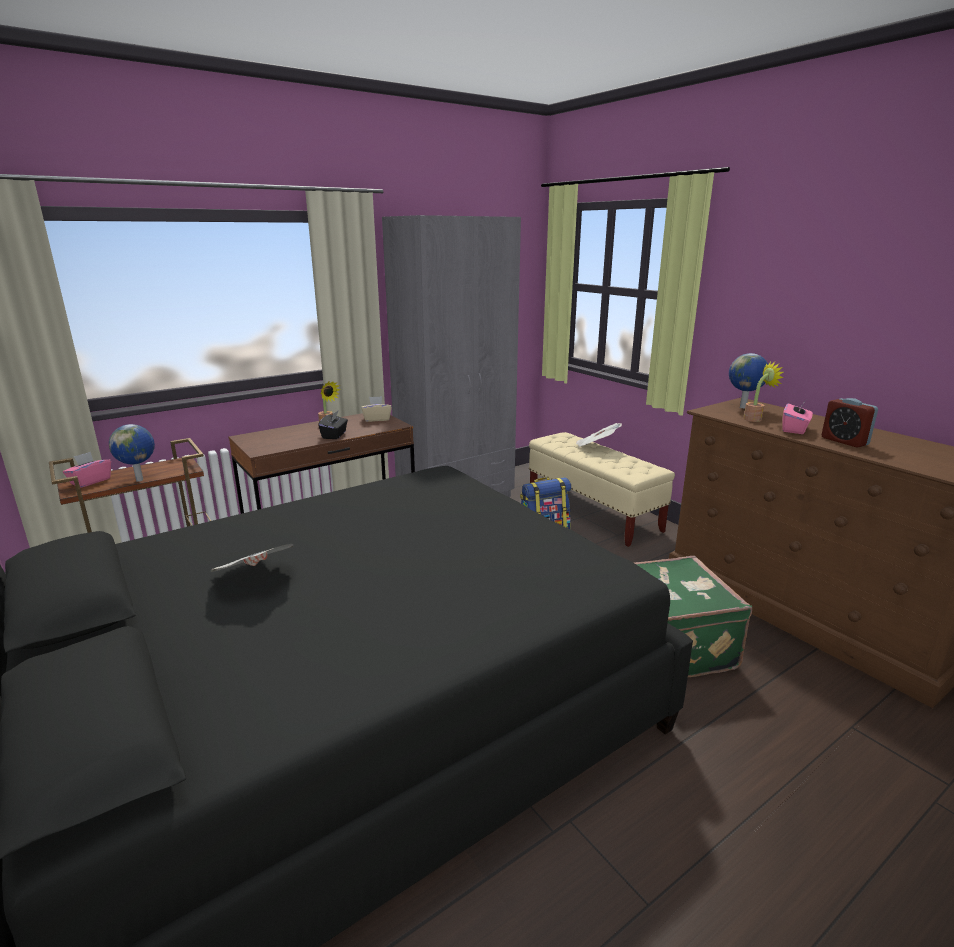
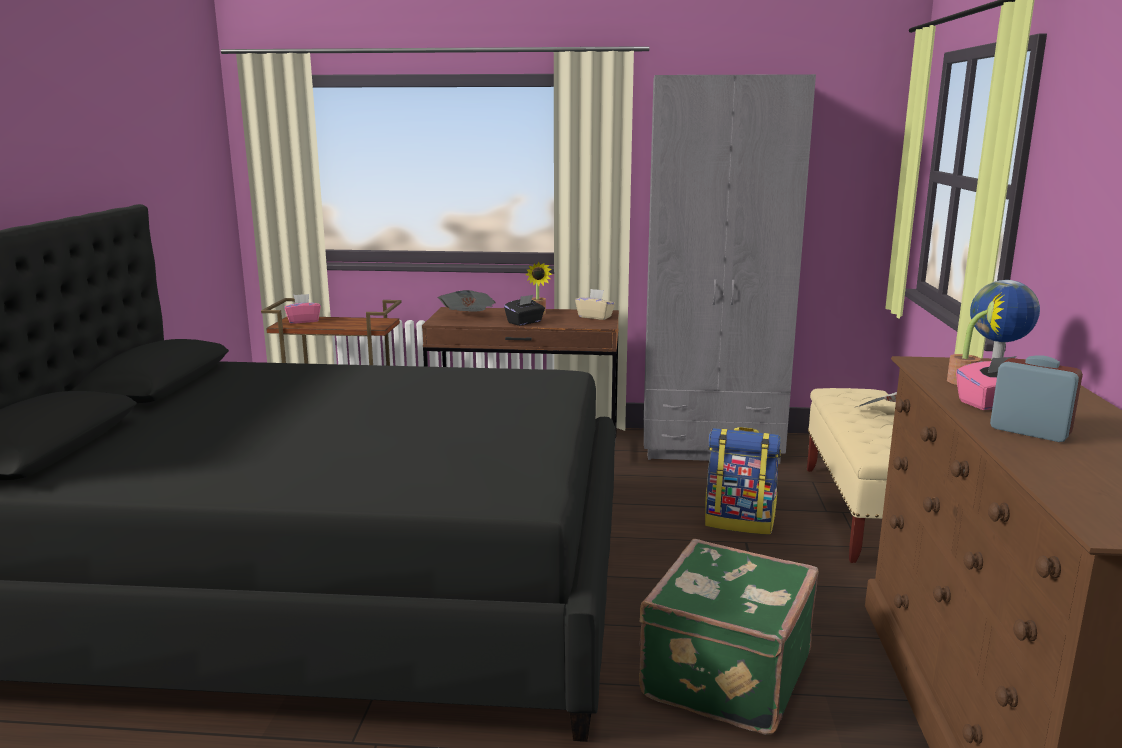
camera: 40 degrees right, 5 degrees down
(140, 480) = (333, 327): globe -> none
(255, 578) = (266, 404): newspaper -> newspaper (468, 317)
(844, 441) = (1029, 431): alarm clock -> alarm clock turned 120 degrees clockwise

